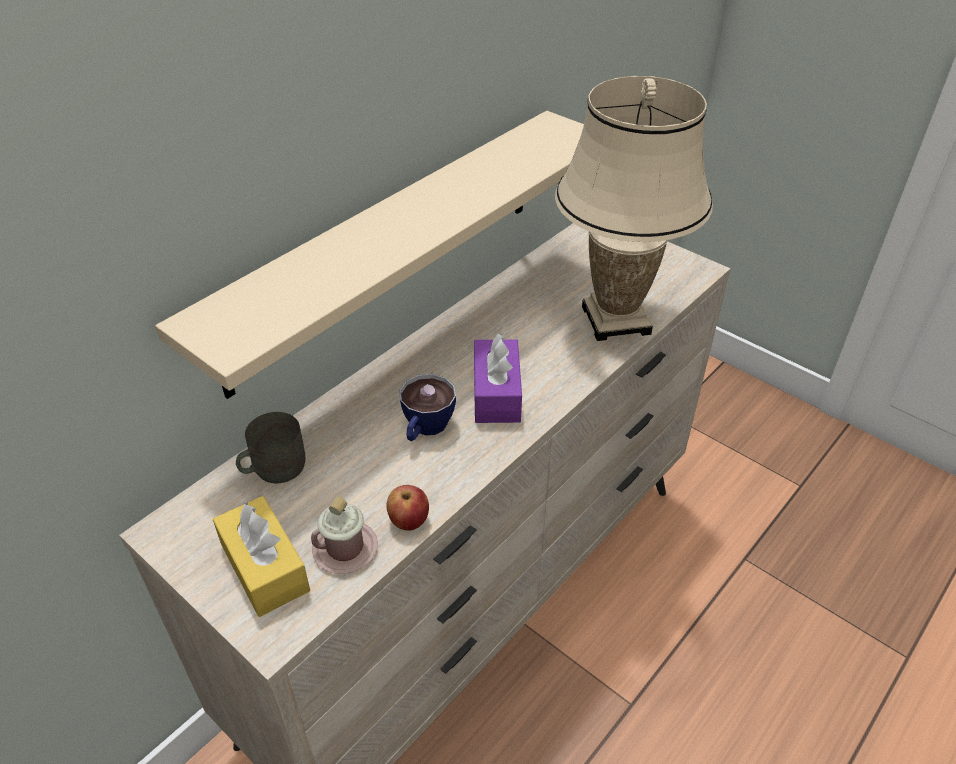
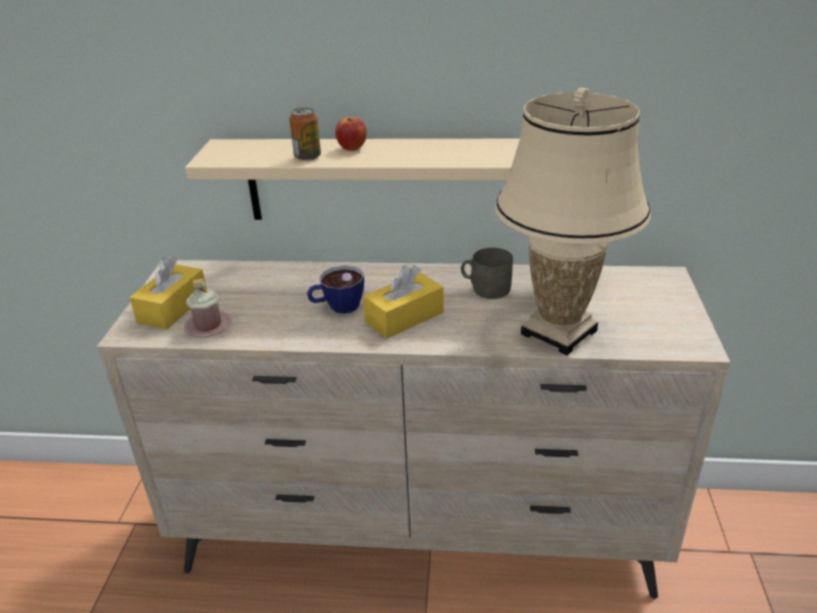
camera: 55 degrees right, 10 degrees down
(273, 468) = (250, 275): grey mug -> grey mug (486, 288)
(338, 277) = (307, 157): none -> can
(409, 521) = (251, 337): apple -> apple (352, 148)
(496, 393) = (404, 317): purple tissue box -> yellow tissue box

